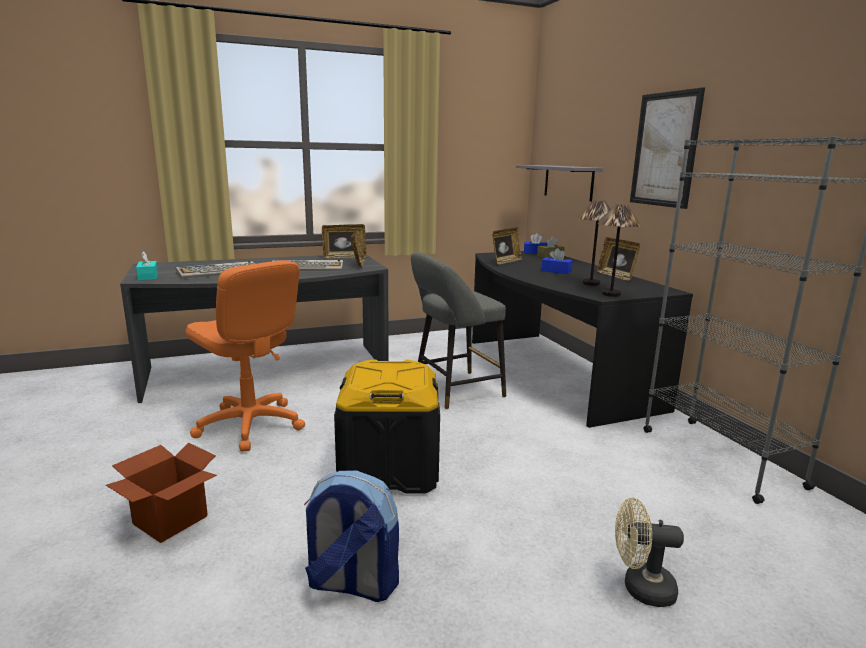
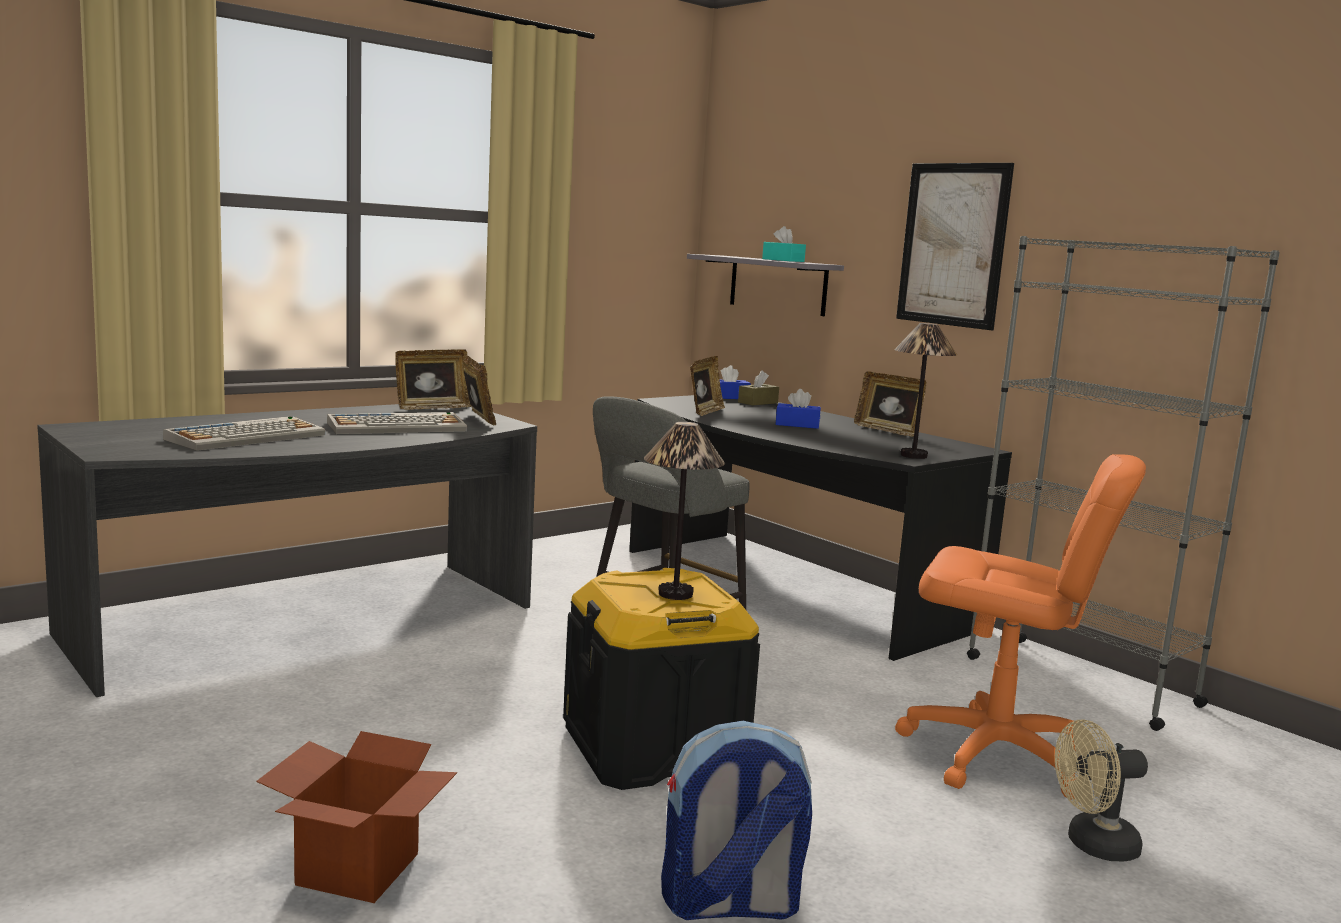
camera: 20 degrees left, 5 degrees down
(148, 277) = (120, 448): turquoise tissue box -> turquoise tissue box (783, 260)
(250, 425) = (360, 712): orange office chair -> orange office chair (996, 755)
(590, 283) = (867, 442): table lamp -> table lamp (674, 594)

